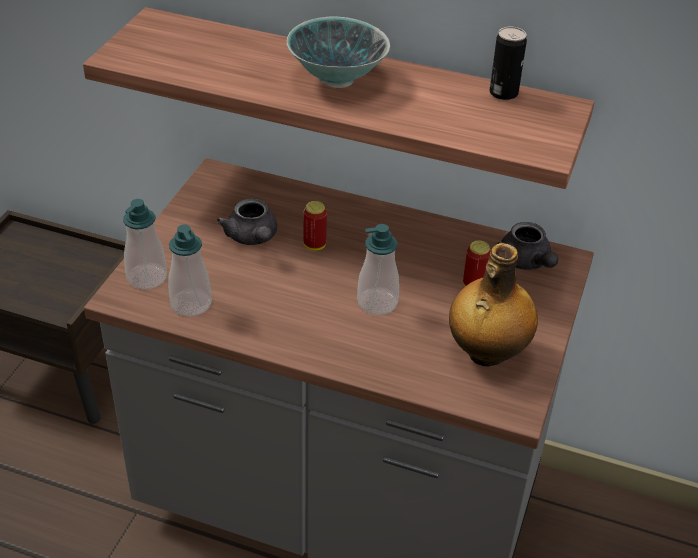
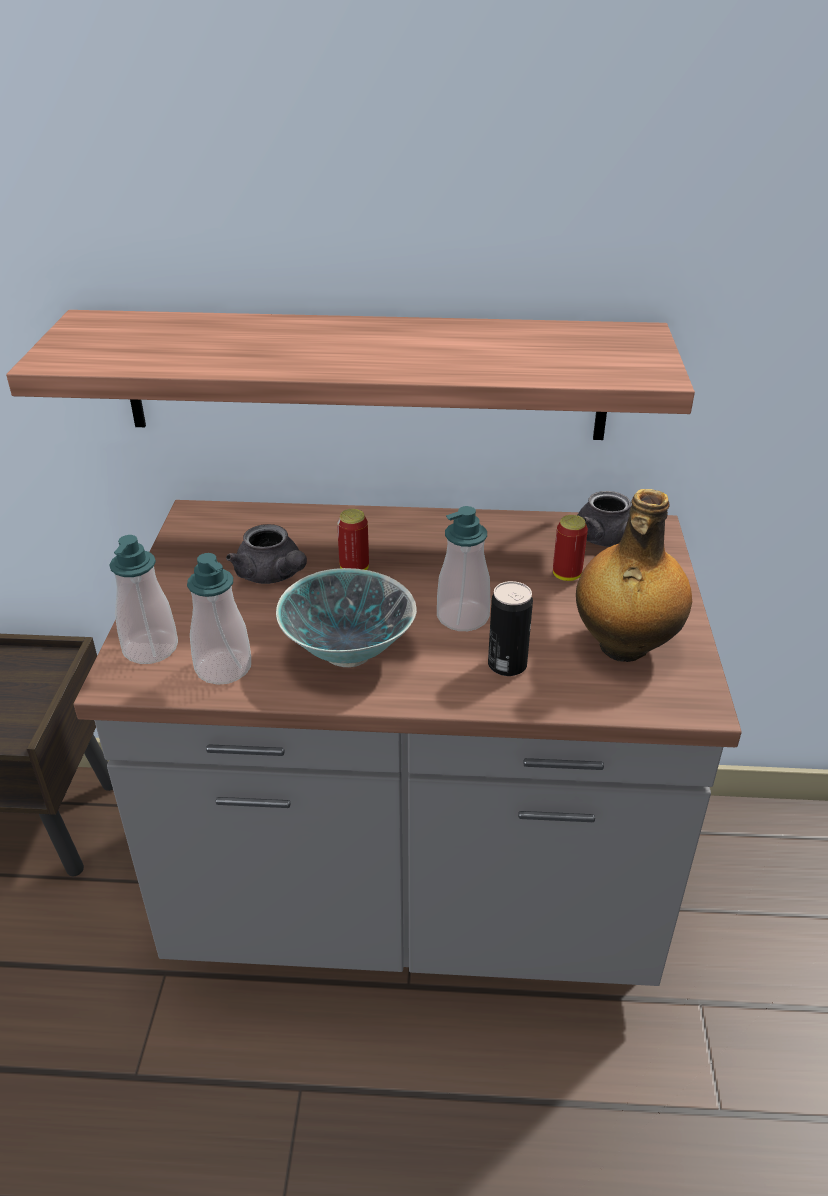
camera: 15 degrees left, 5 degrees down
(336, 79) = (354, 344): bowl -> bowl (347, 653)
(503, 93) = (562, 329): can -> can (507, 665)

